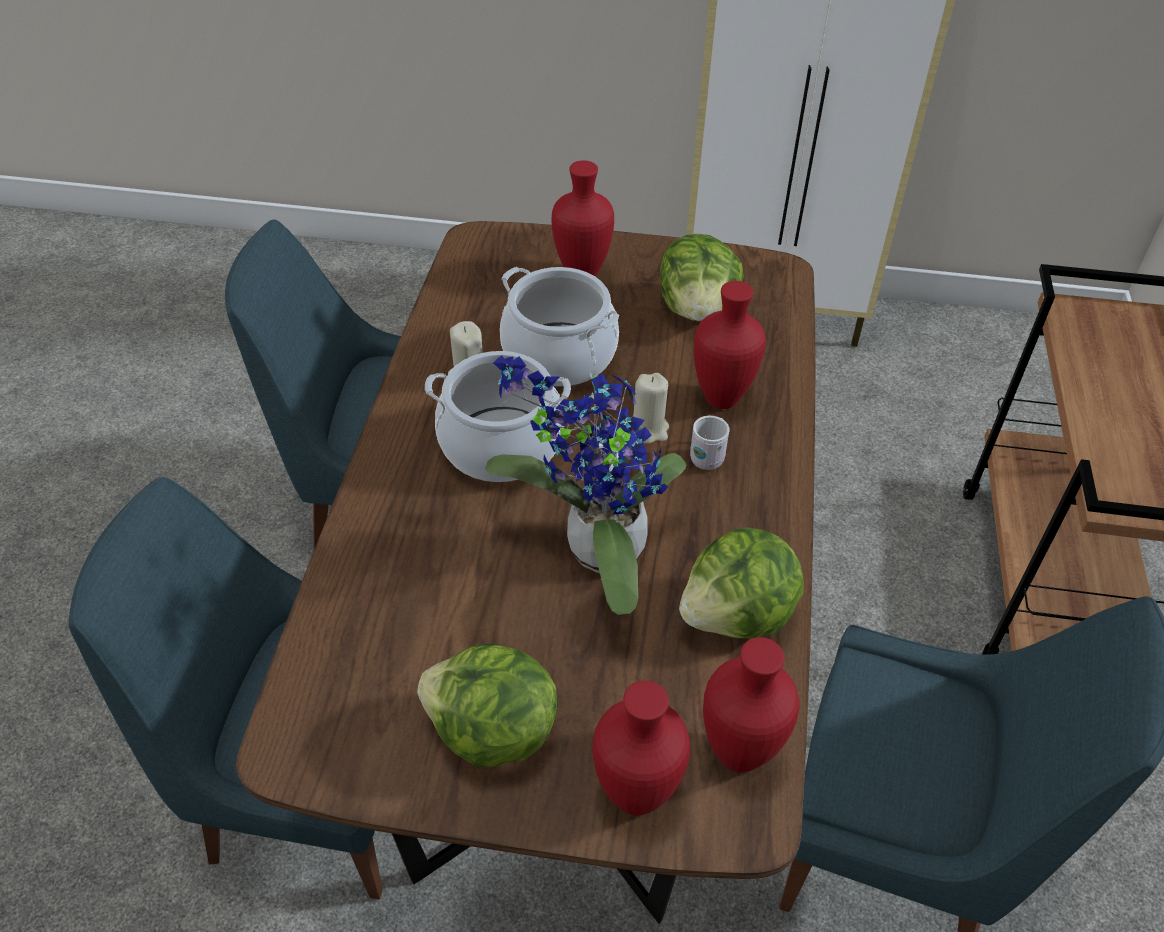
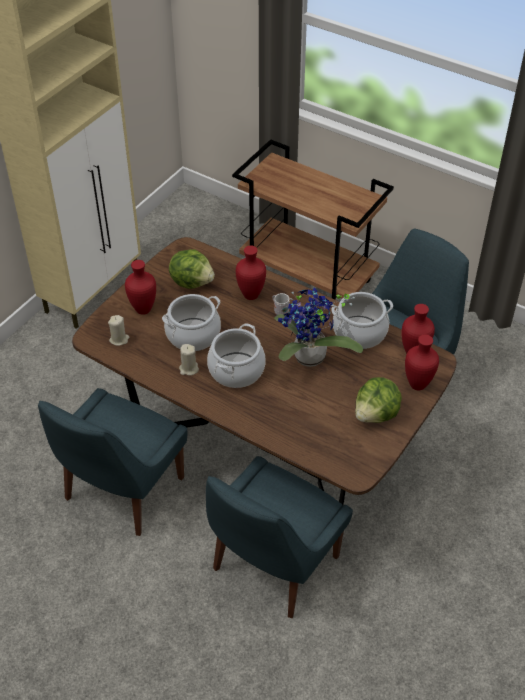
camera: 65 degrees left, 0 degrees up
(649, 429) = (254, 322): beige candle -> beige candle (119, 339)
(738, 616) = (359, 332): lettuce -> cooking pot

